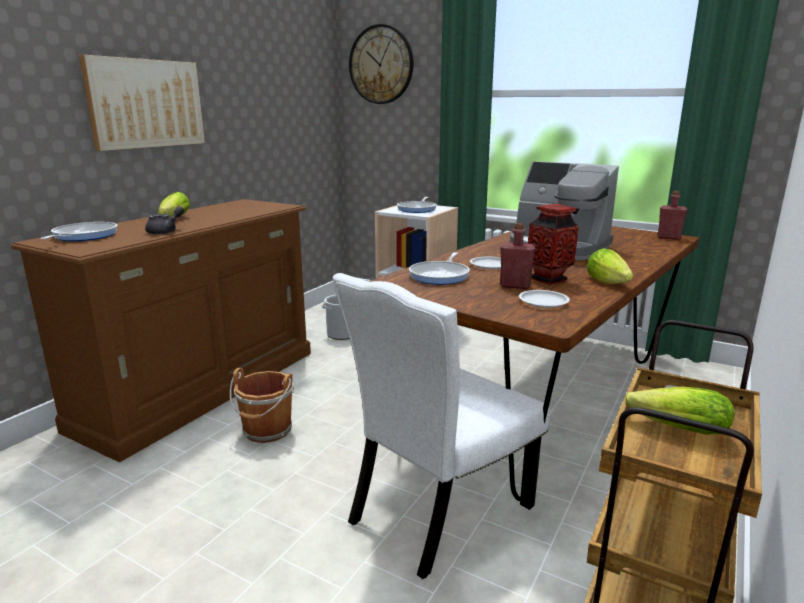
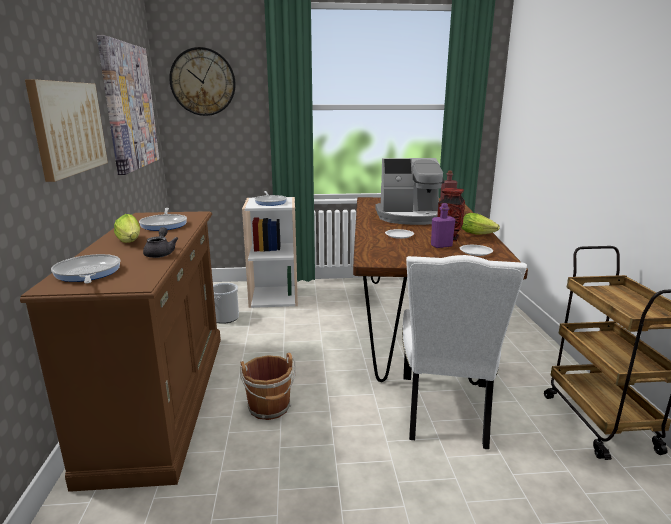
camera: 35 degrees left, 0 degrees up
(271, 90) = (129, 107): none -> picture
(440, 276) = (388, 248): frying pan -> frying pan (164, 224)
(515, 286) = (441, 246): red bottle -> purple bottle
(673, 428) = (618, 302): lettuce -> none

